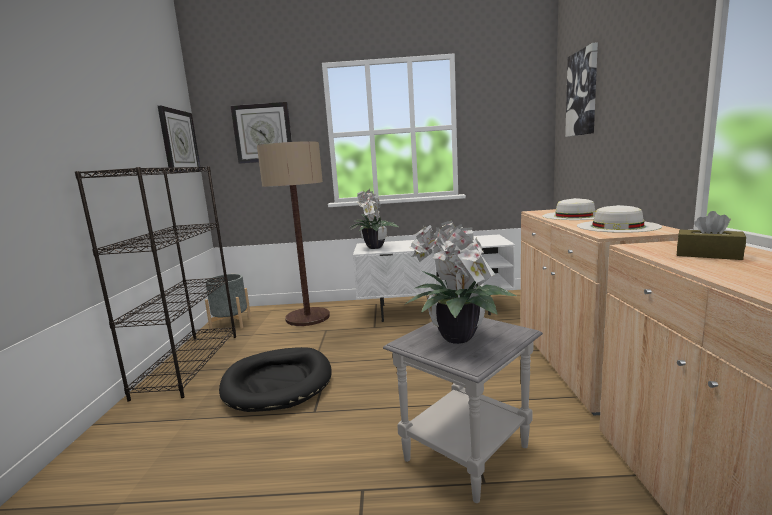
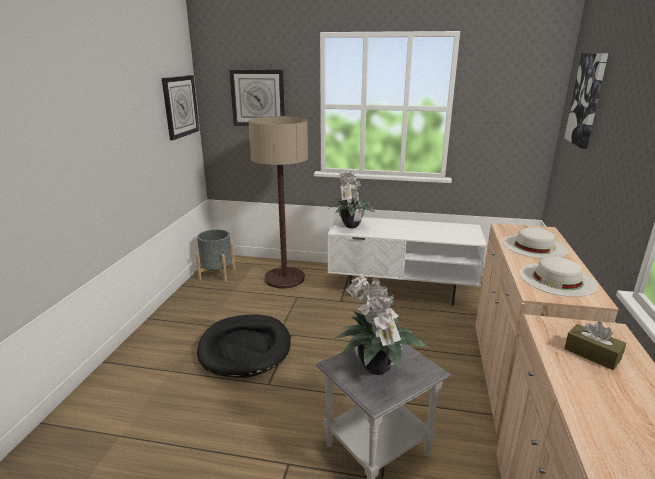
camera: 10 degrees right, 10 degrees up
(189, 364) = (178, 314): black bookcase -> none

